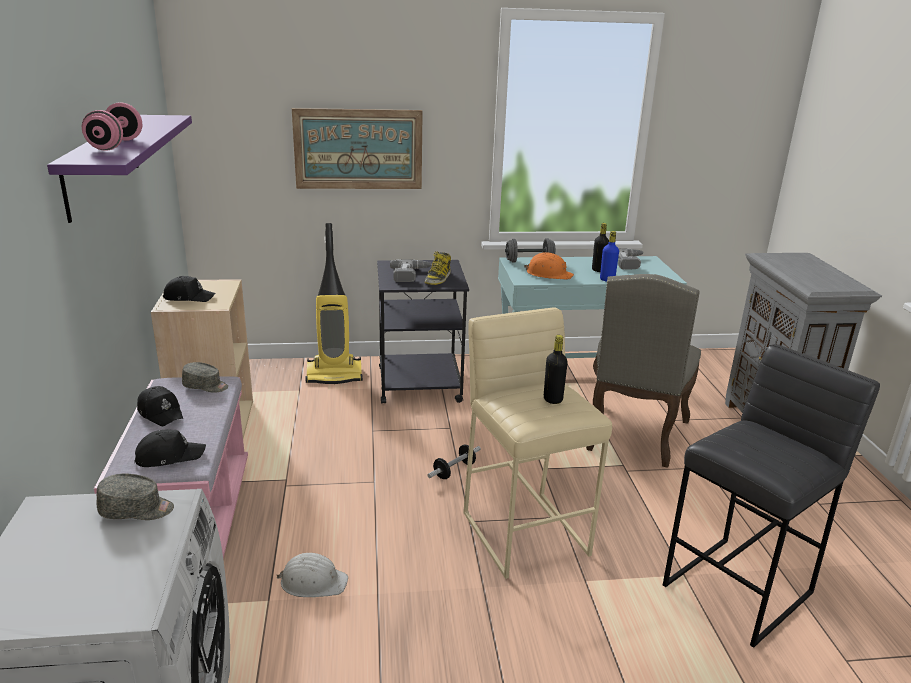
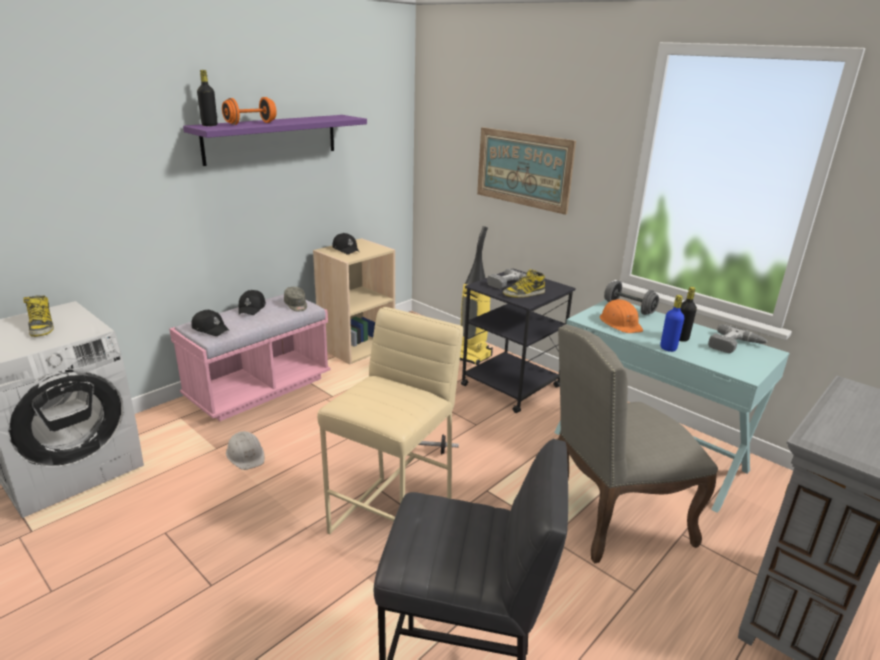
camera: 50 degrees right, 0 degrees up
(84, 543) = (41, 327): none -> boot
(116, 145) = (250, 123): pink dumbbell -> orange dumbbell
(137, 510) = (80, 325): grey cap -> none
(553, 399) = (390, 399): black bottle -> black bottle (209, 125)

